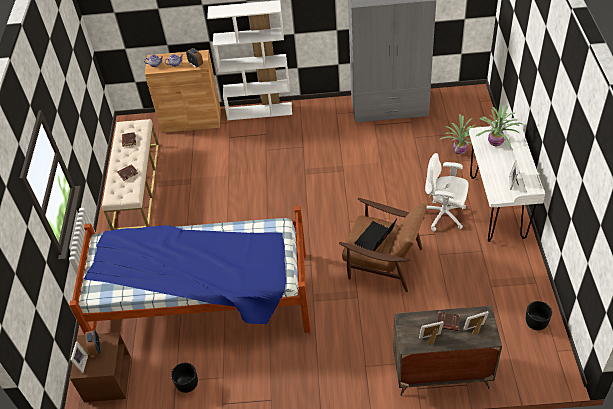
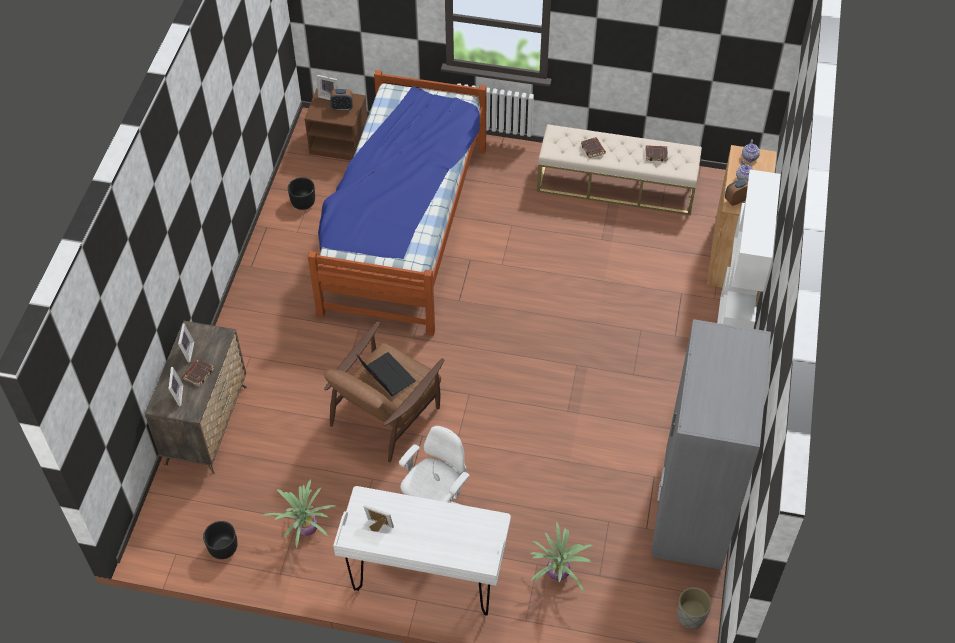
camera: 100 degrees right, 5 degrees up
(456, 96) = (691, 616): none -> grey planter
(495, 143) = (464, 535): potted plant -> potted plant (305, 528)

